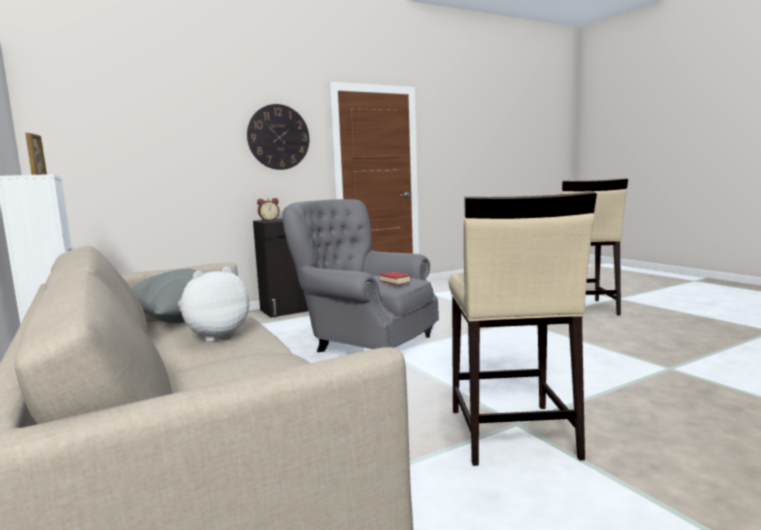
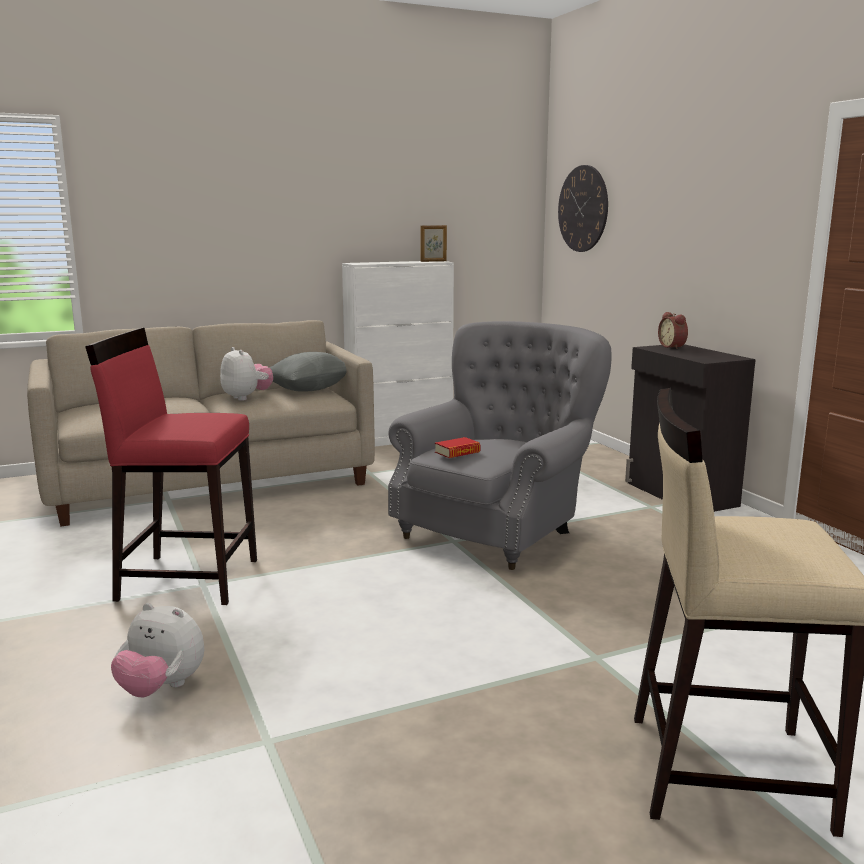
camera: 95 degrees right, 5 degrees up
(278, 137) = (736, 215): wall clock -> wall clock (583, 209)
(511, 434) = (187, 579): beige stool -> red stool
(670, 403) = (161, 688): none -> plush toy

